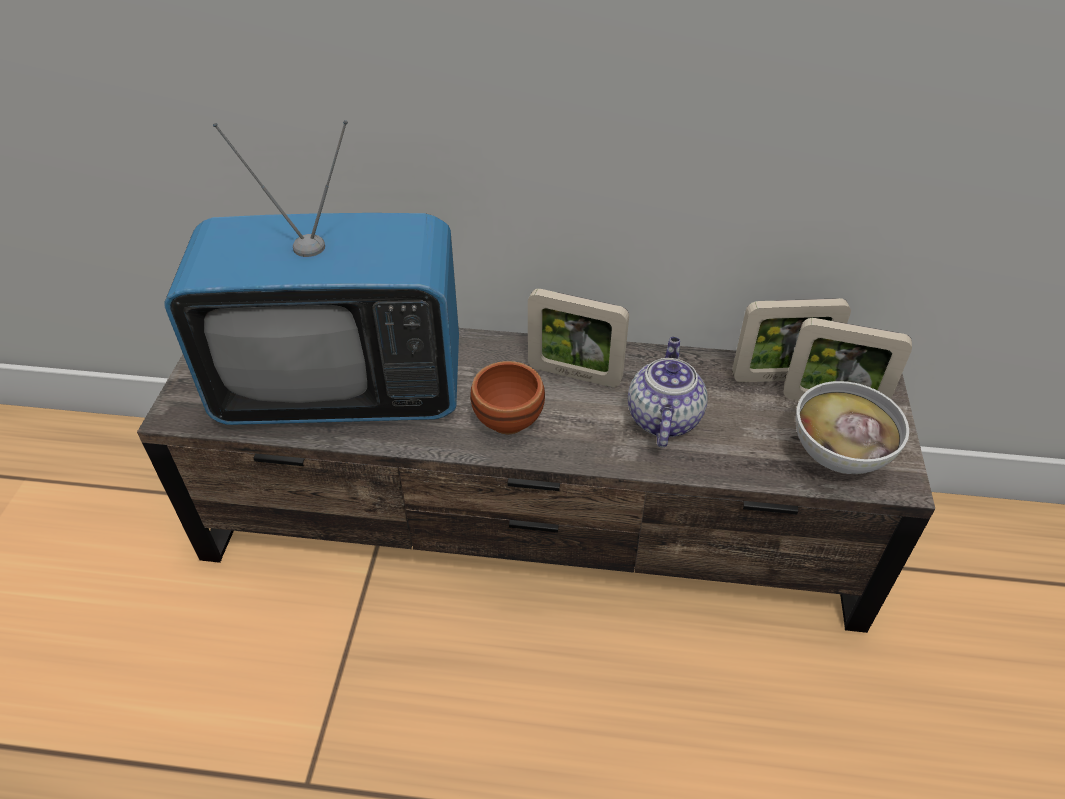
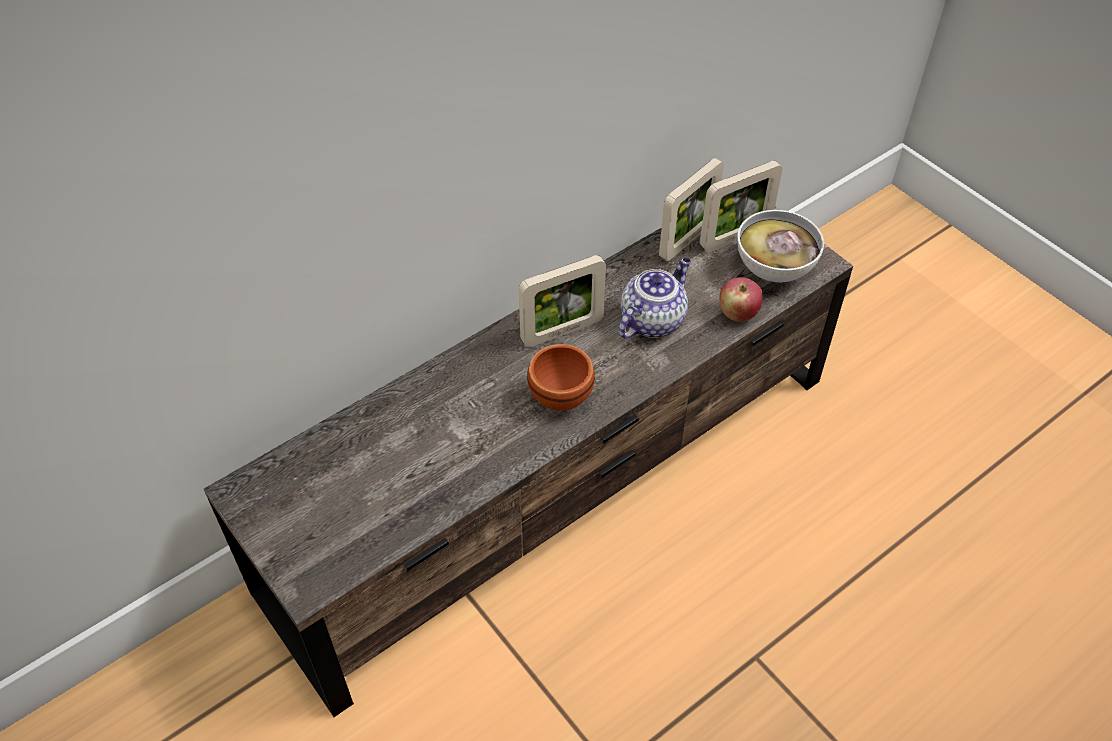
camera: 45 degrees left, 5 degrees up
(343, 389) = (415, 466): television -> none
(663, 417) = (652, 320): teapot -> teapot turned 75 degrees clockwise
(751, 466) = (737, 314): none -> apple

